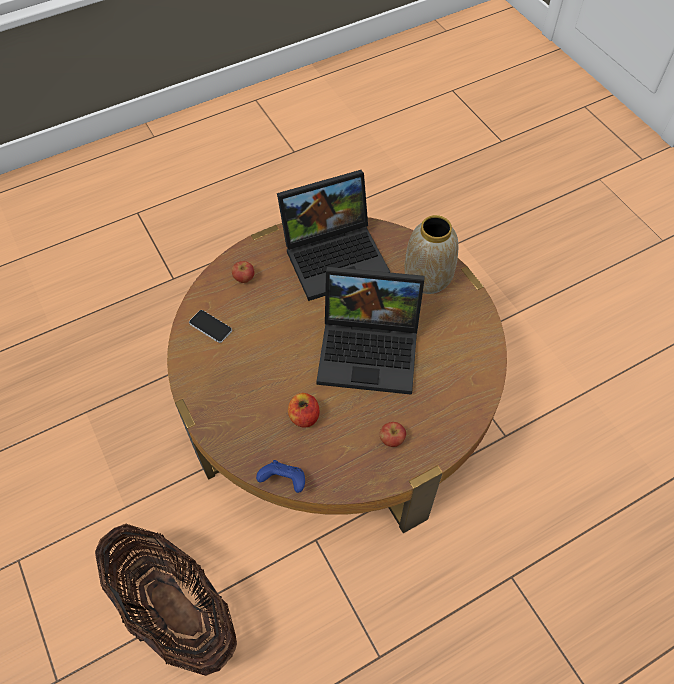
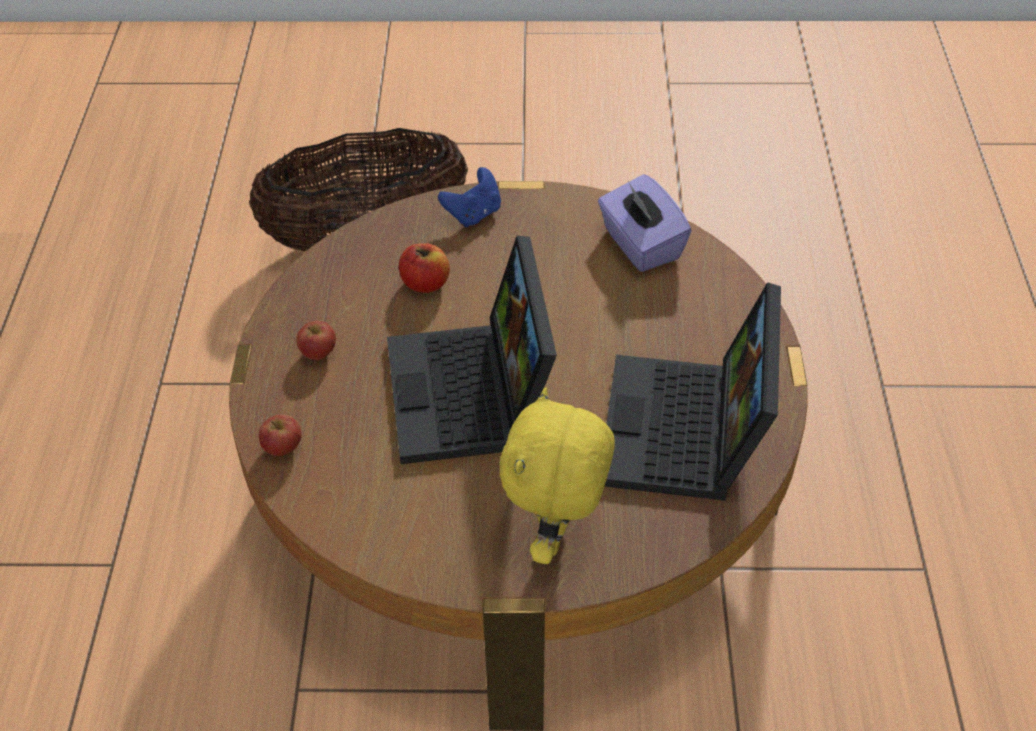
camera: 120 degrees right, 10 degrees down
(210, 326) = (640, 245): phone -> purple tissue box
(244, 278) = (709, 307): apple -> apple (283, 448)
(284, 481) = (356, 234): blue game controller -> blue game controller (473, 214)
(371, 349) = (473, 396): laptop -> laptop turned 45 degrees counterclockwise
(428, 278) = (557, 536): vase -> yellow plush toy

